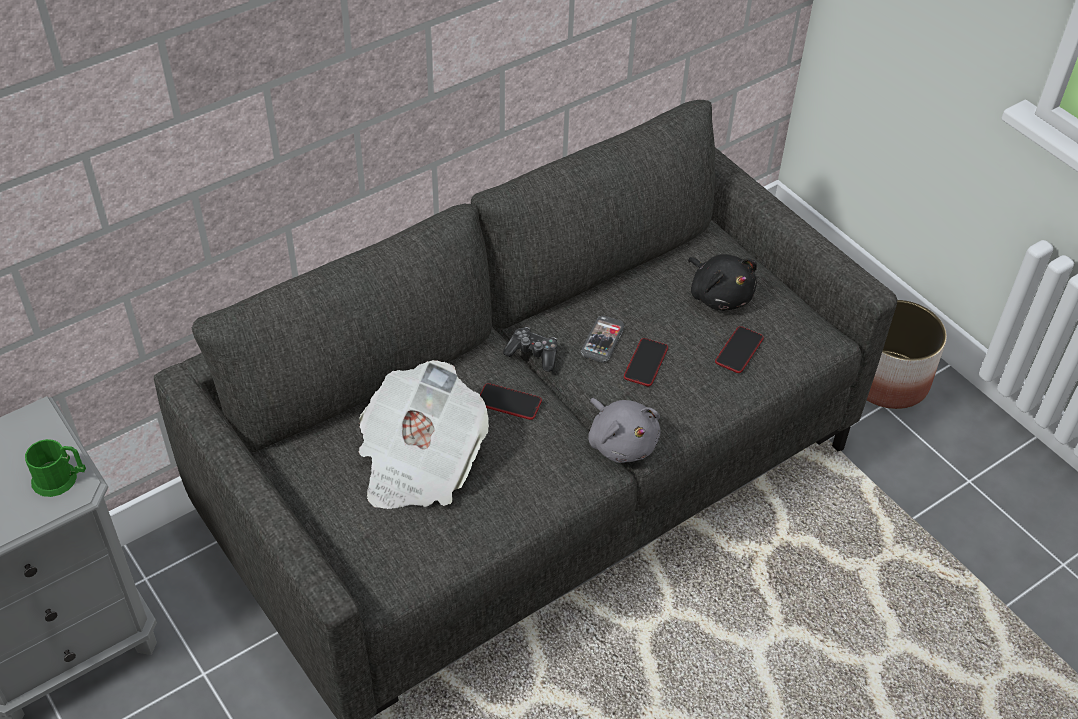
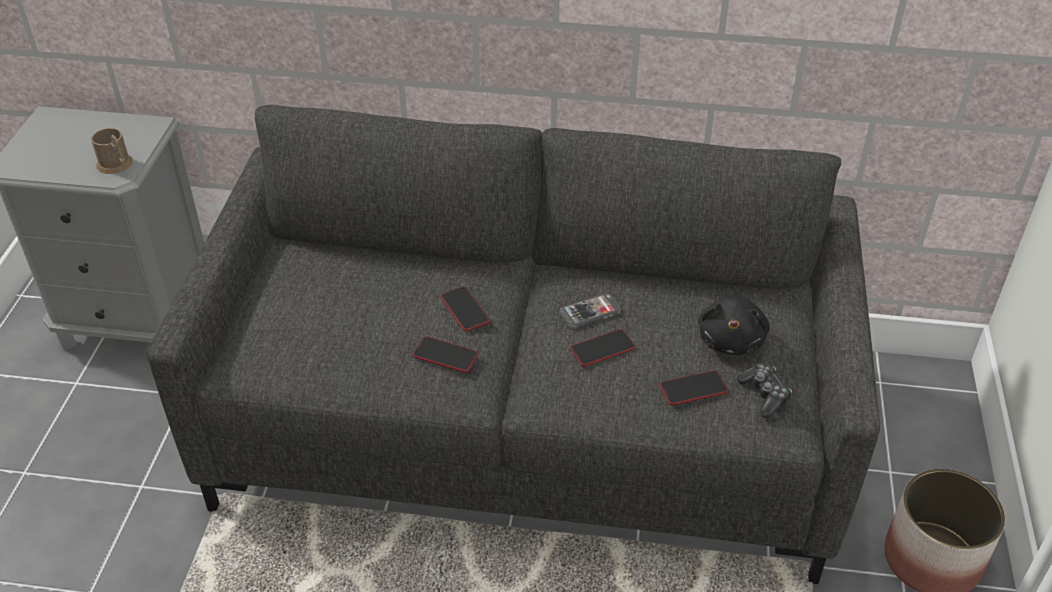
camera: 45 degrees right, 5 degrees down
(61, 479) = (117, 166): green mug -> brown mug
(419, 461) = (354, 307): newspaper -> none
(533, 354) = (527, 290): game controller -> game controller (764, 395)
(542, 449) = (445, 355): none -> phone
(621, 442) = (514, 392): grey plush toy -> none

